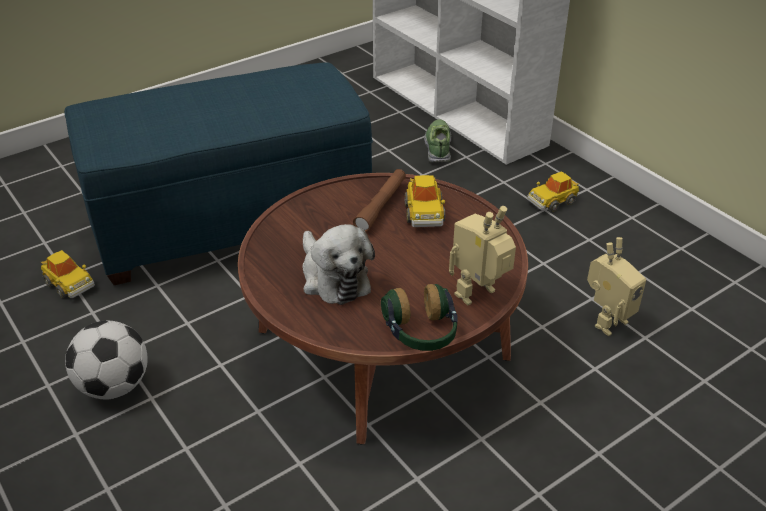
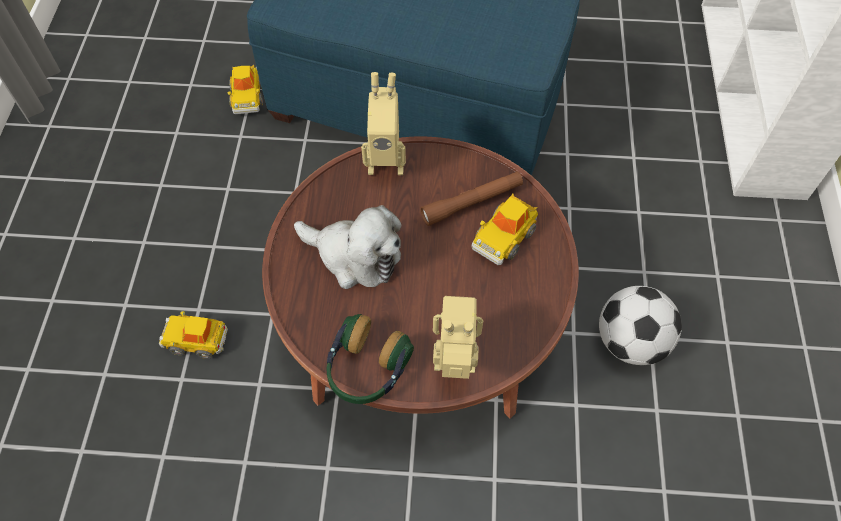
camera: 40 degrees right, 20 degrees up
(115, 386) = (199, 218): football -> football (630, 342)
(333, 277) = (355, 256): plush toy -> plush toy turned 75 degrees counterclockwise
(438, 147) = (683, 133): shoe -> none
(552, 201) = (736, 271): toy car -> toy car (196, 340)
(606, 321) = (644, 445): toy robot -> toy robot (386, 161)

